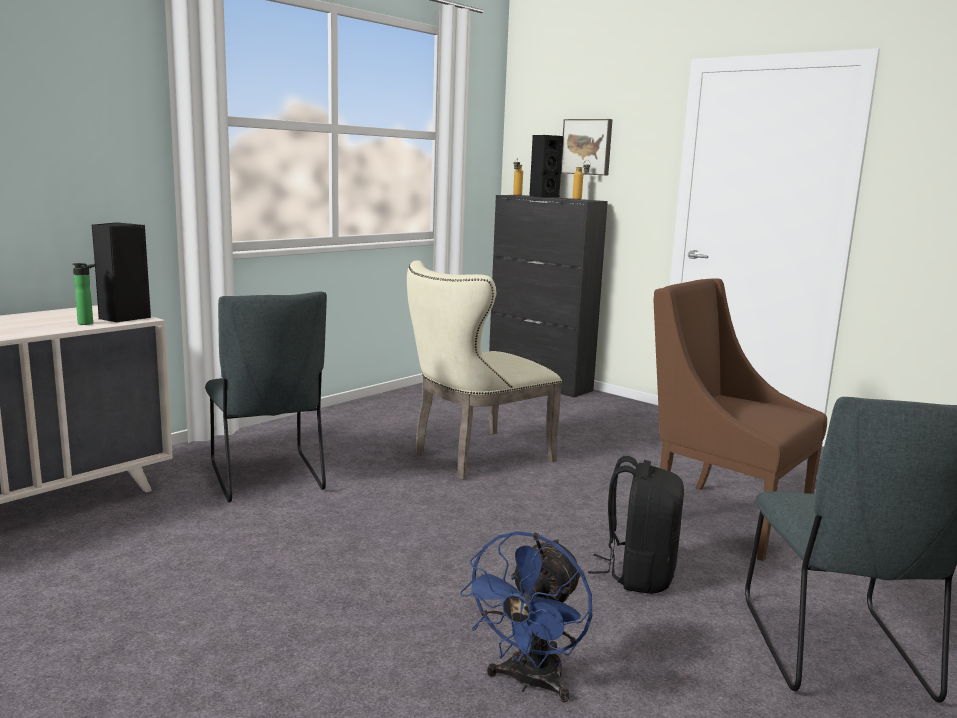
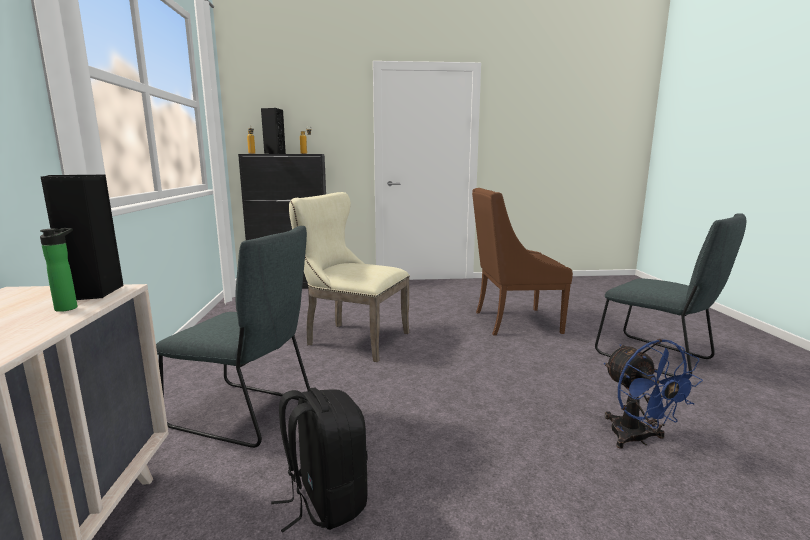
camera: 45 degrees left, 0 degrees up
(474, 457) = (351, 339): beige chair -> beige chair turned 105 degrees clockwise
(587, 147) = (301, 117): picture -> none
(638, 575) = (548, 362): black backpack -> black backpack (325, 501)

